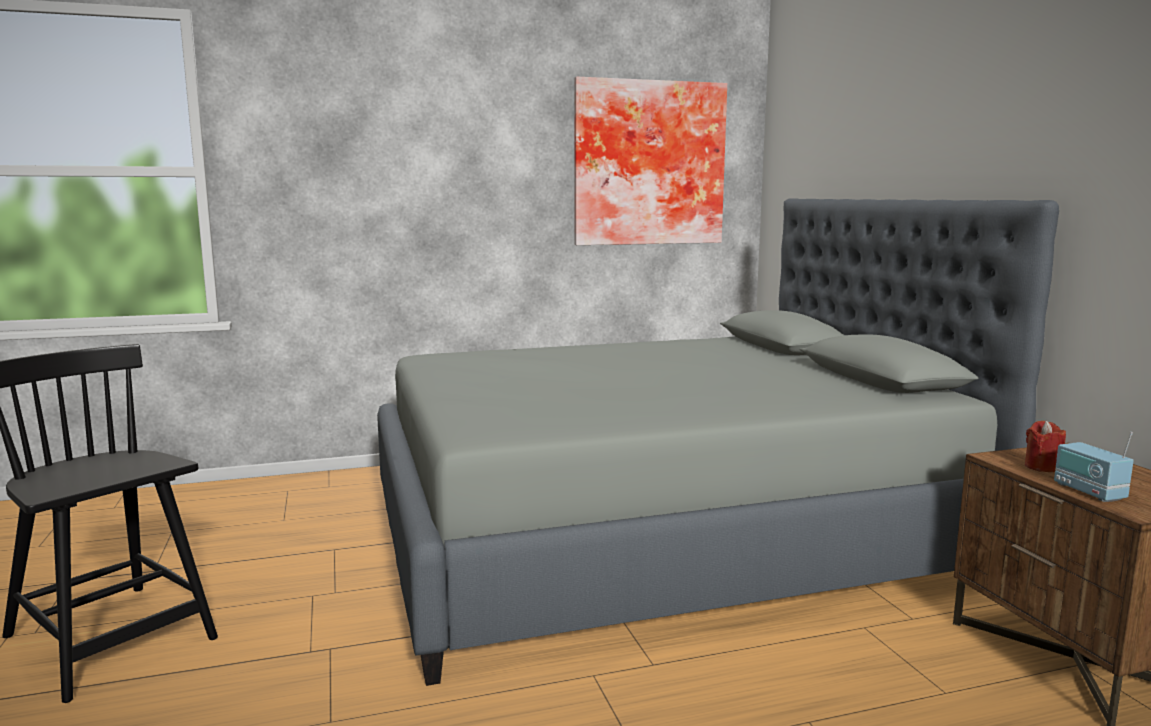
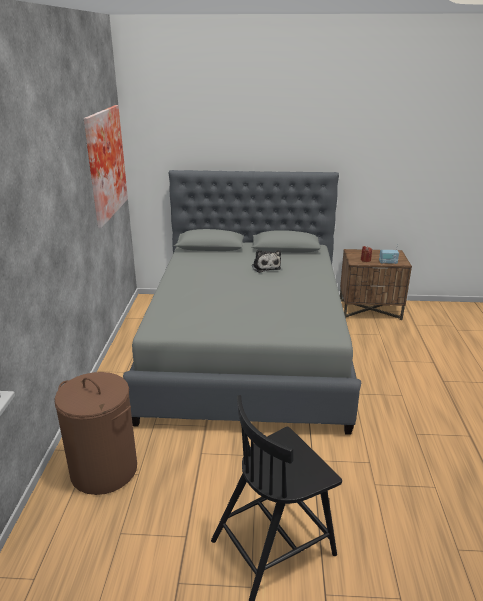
camera: 70 degrees left, 15 degrees up
(291, 500) = (104, 470): none -> brown laundry basket
(746, 376) = (265, 267): none -> plush toy

